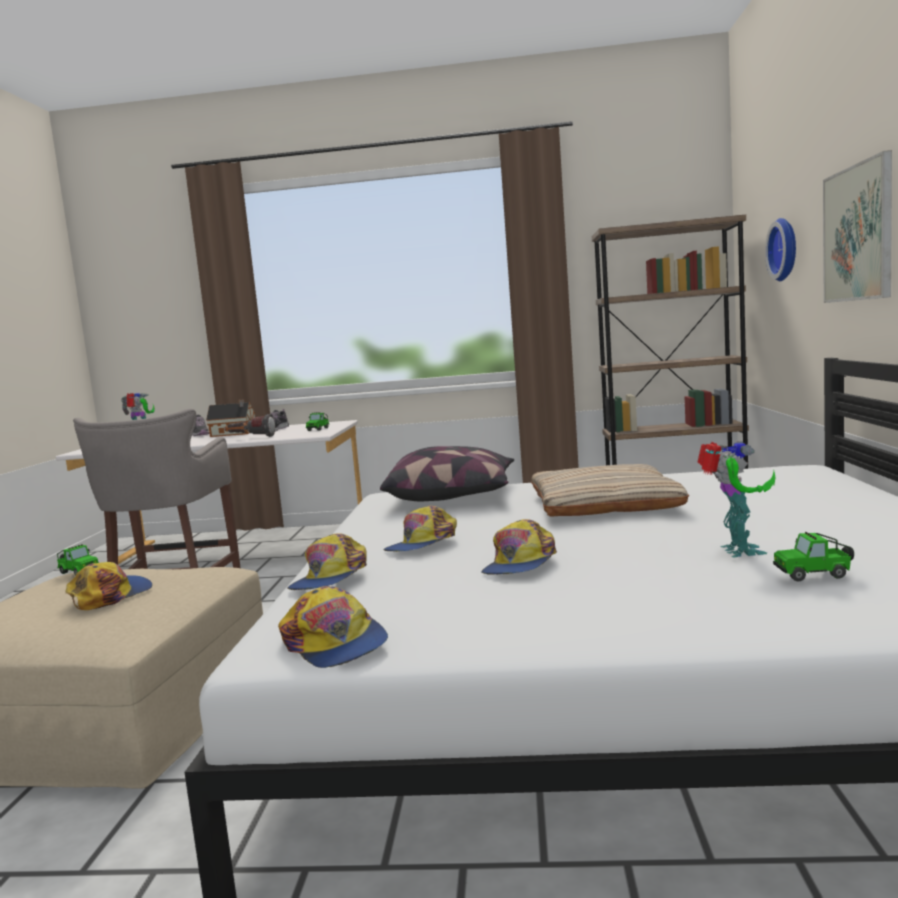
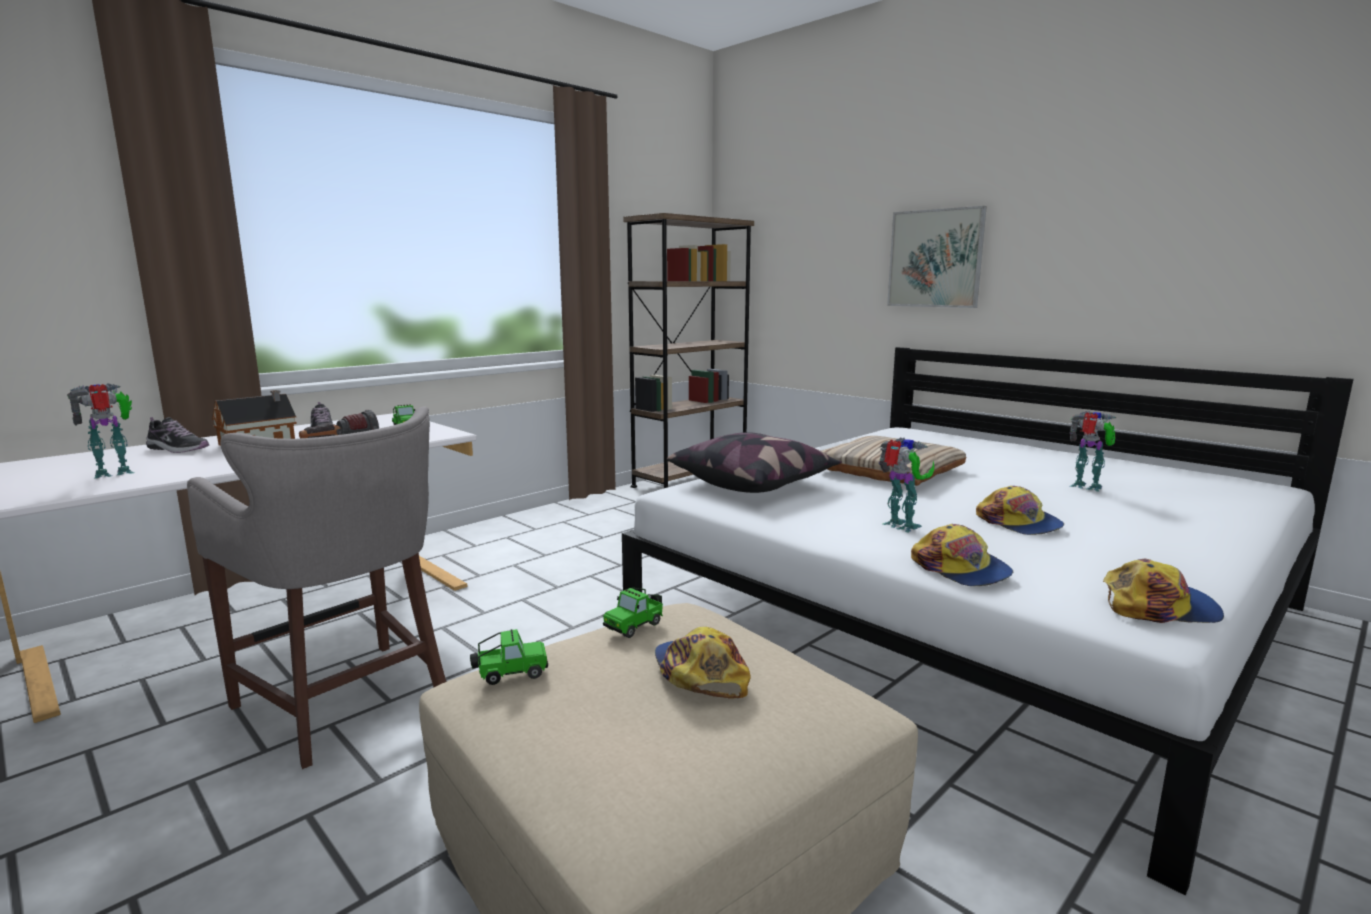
camera: 50 degrees left, 5 degrees up
(422, 545) = (901, 527): cap -> toy robot
(786, 249) = (818, 258): wall clock -> none
(815, 574) = (1160, 492): toy car -> toy car (635, 625)

